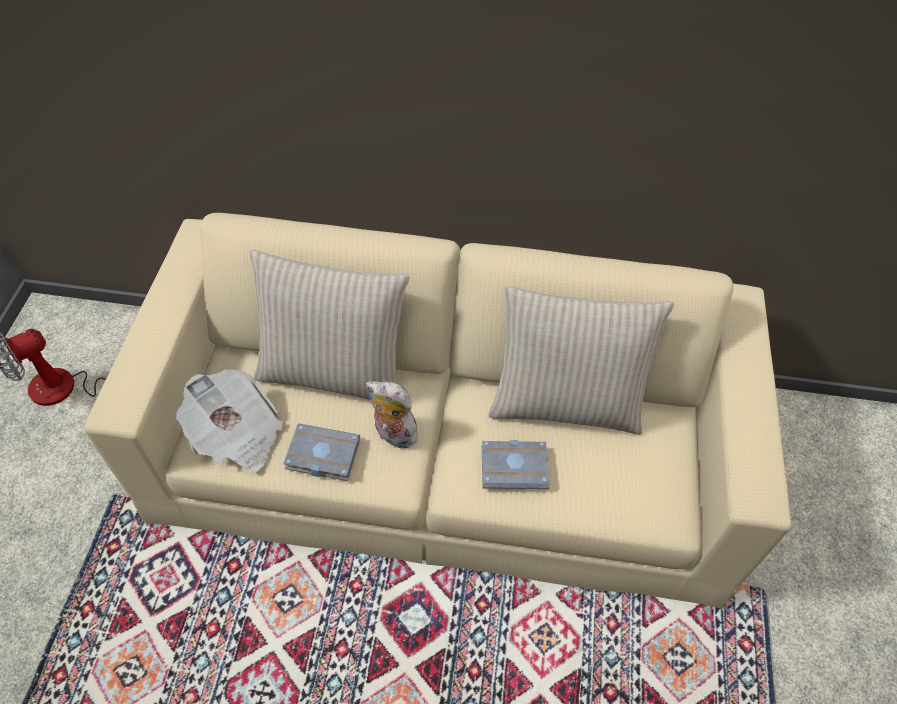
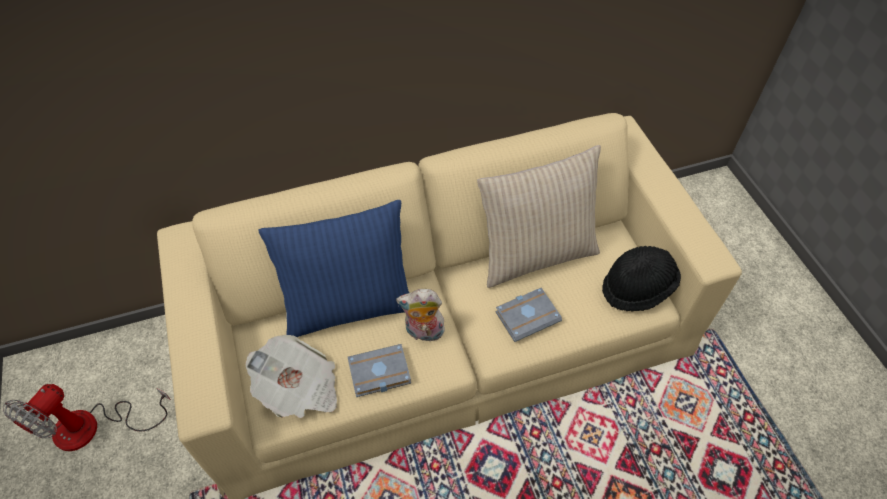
camera: 25 degrees left, 0 degrees up
(333, 372) = (349, 305): beige pillow -> blue pillow
(664, 492) = (637, 287): none -> black hat

